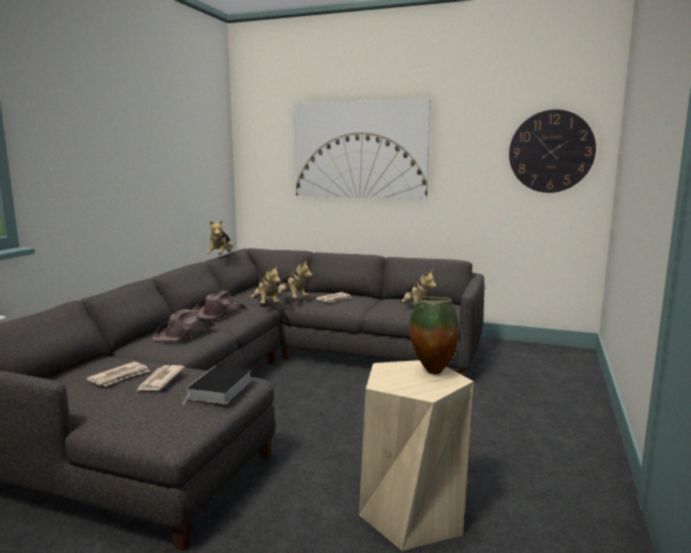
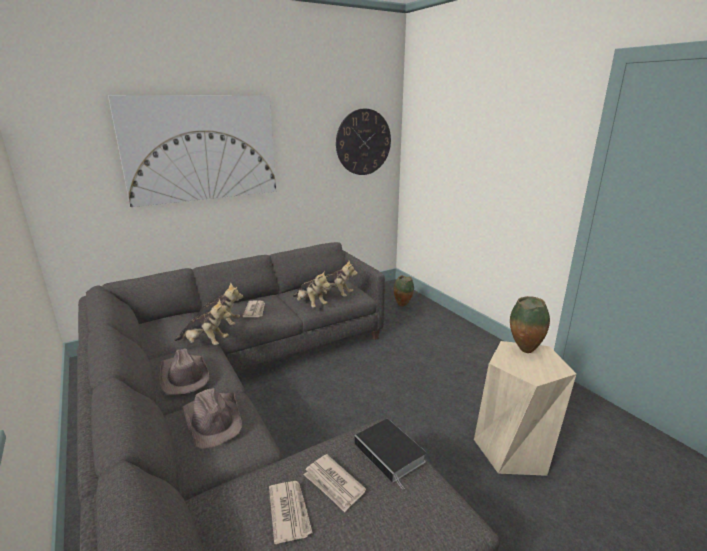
camera: 50 degrees left, 10 degrees up
(221, 256) = (103, 307): plush toy -> plush toy (310, 304)
(551, 371) = (402, 305): none -> vase

